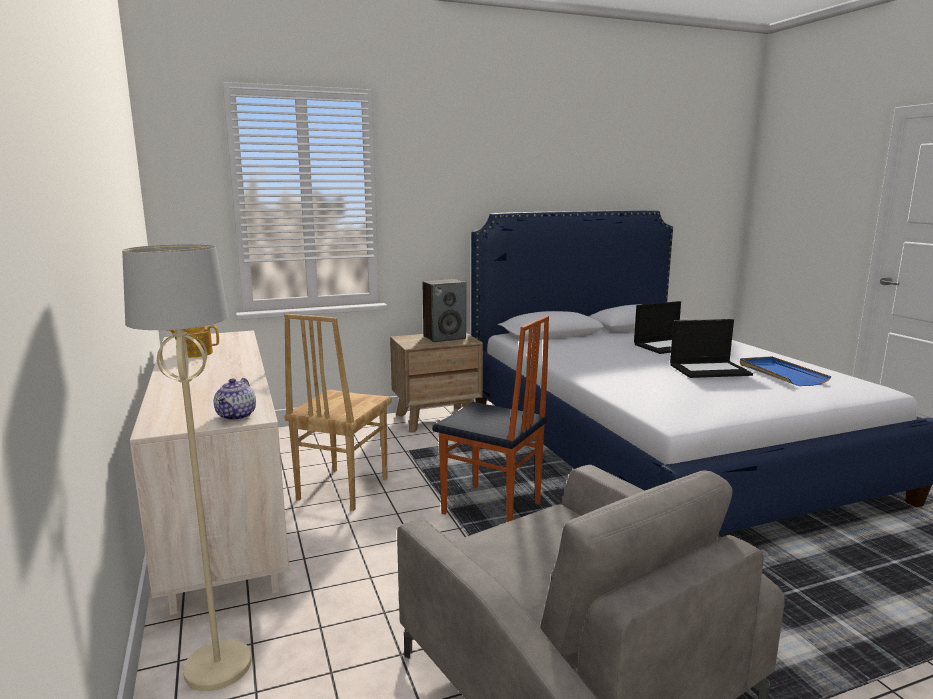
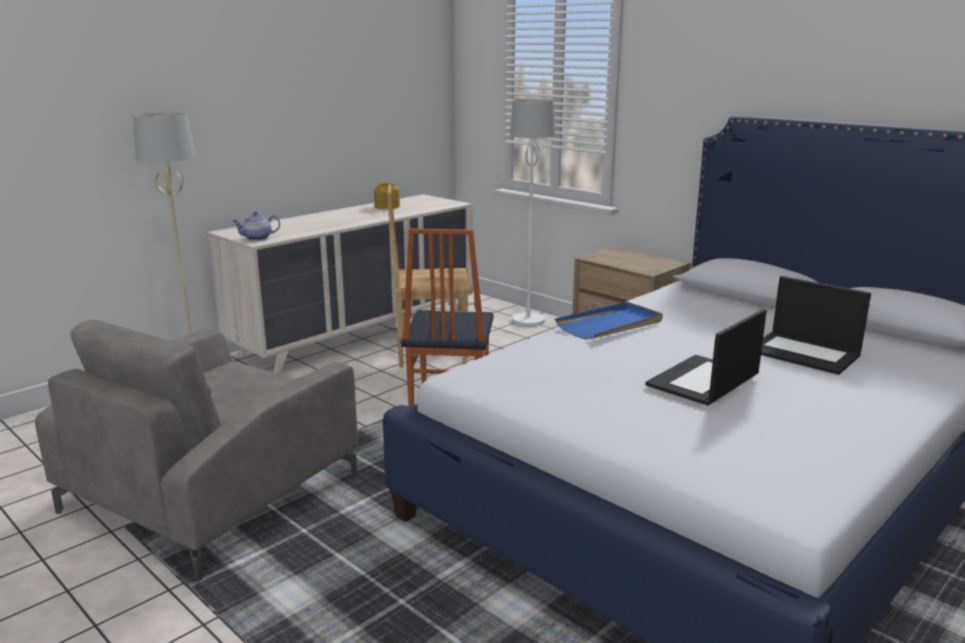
camera: 65 degrees right, 5 degrees up
(321, 432) = (529, 320): none -> white floor lamp
(444, 337) = (644, 261): speaker -> none
(710, 369) = (703, 381): laptop -> laptop turned 75 degrees clockwise
(780, 374) = (764, 429): blue tray -> blue tray (610, 325)

